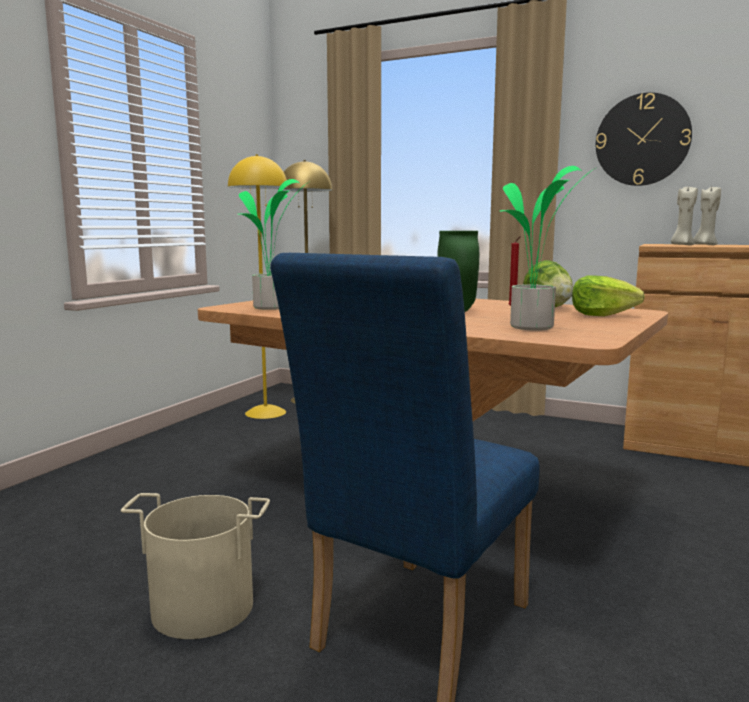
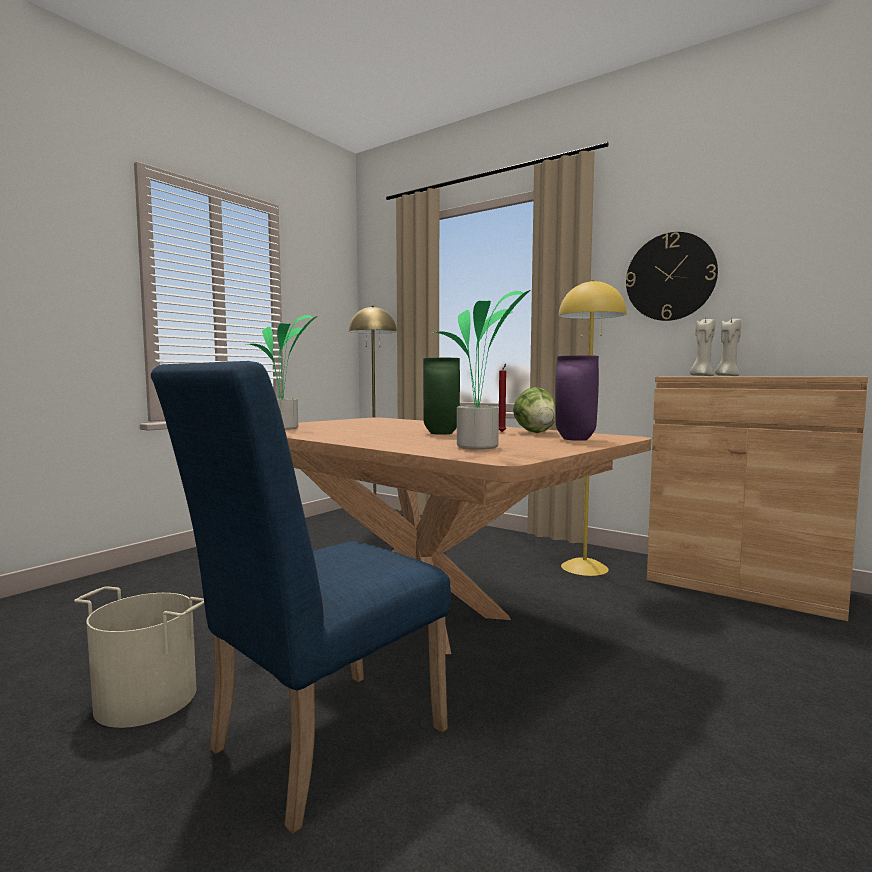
camera: 10 degrees right, 5 degrees down
(266, 412) = (329, 528): yellow floor lamp -> yellow floor lamp (584, 567)
(601, 315) = (574, 439): lettuce -> purple vase

